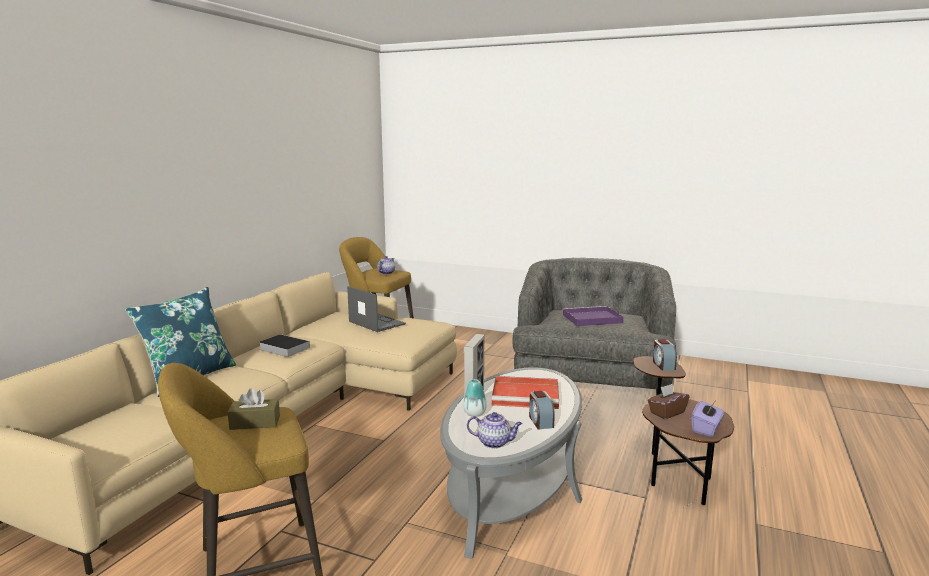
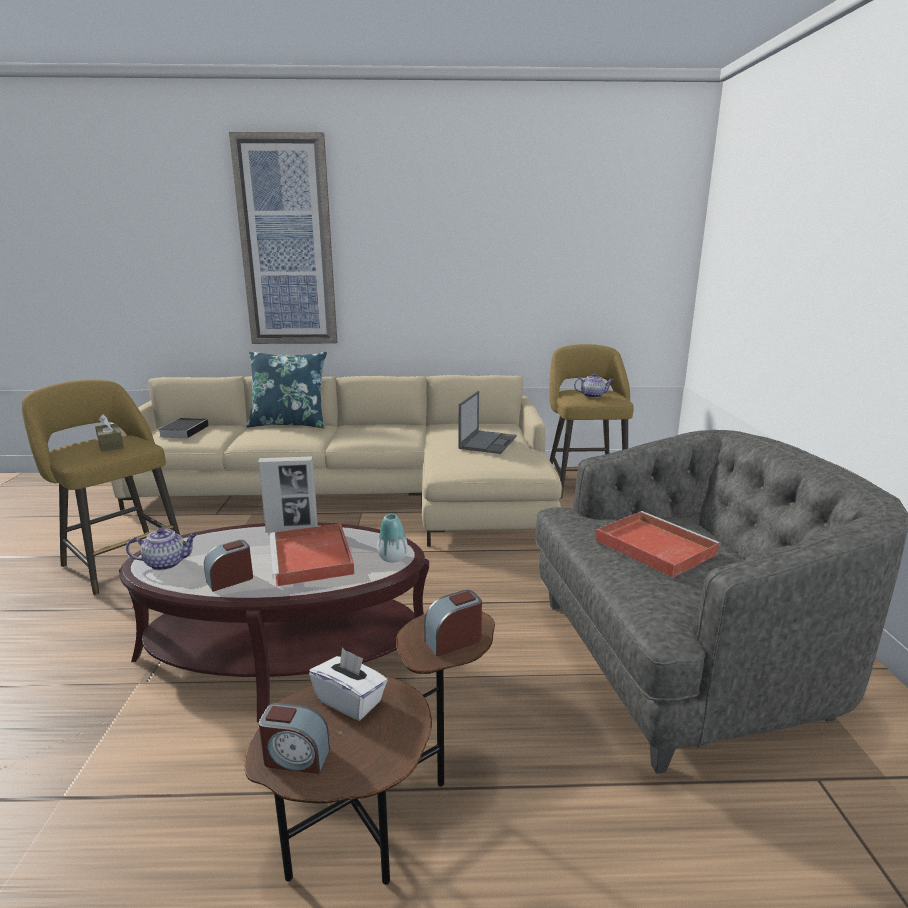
camera: 65 degrees right, 5 degrees up
(127, 175) = (287, 243): none -> picture
(283, 348) = (372, 430): book -> book (184, 431)
(474, 413) = (244, 538): vase -> vase (392, 558)
(494, 442) = (167, 563): teapot -> teapot turned 90 degrees counterclockwise
(512, 485) = (285, 655): grey coffee table -> brown coffee table
(591, 319) = (652, 546): purple tray -> red tray
(667, 413) = (350, 700): brown tissue box -> white tissue box
(706, 429) = (296, 758): purple tissue box -> alarm clock

